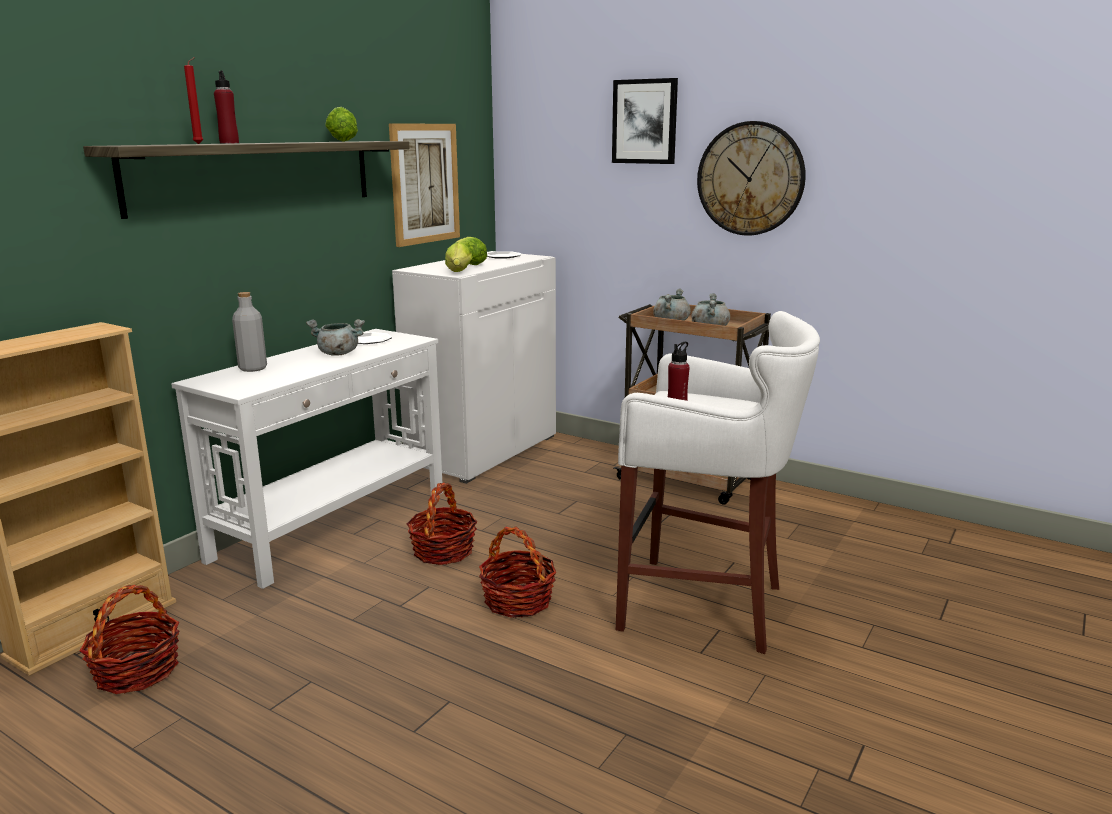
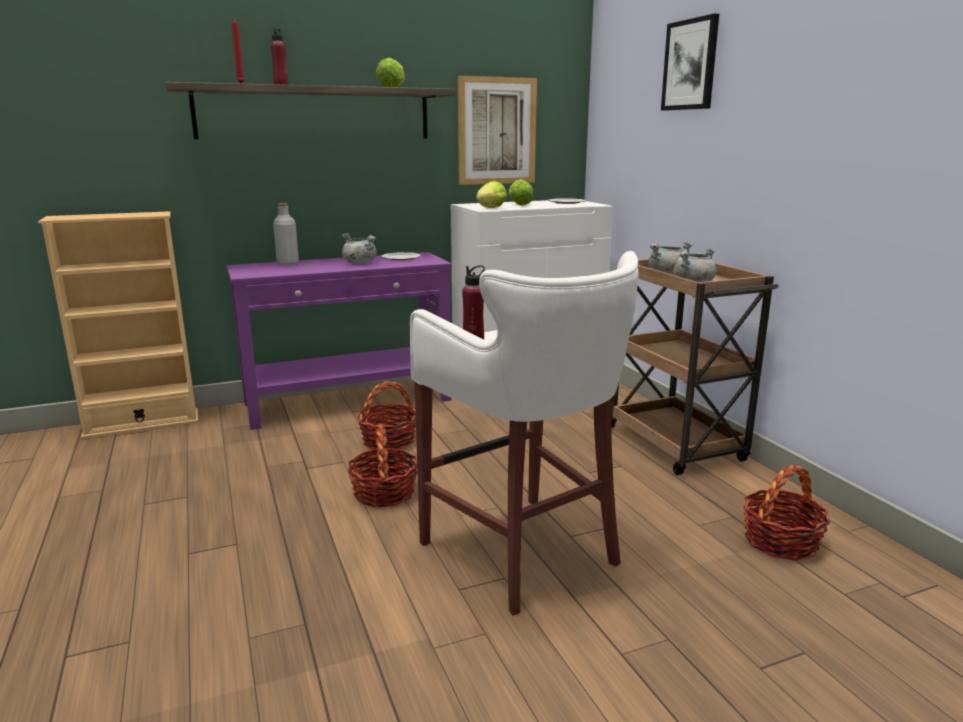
camera: 35 degrees right, 0 degrees up
(137, 671) = (124, 455): basket -> basket (780, 541)
(334, 524) = (350, 402): white console table -> purple console table
(750, 179) = (772, 121): wall clock -> none

